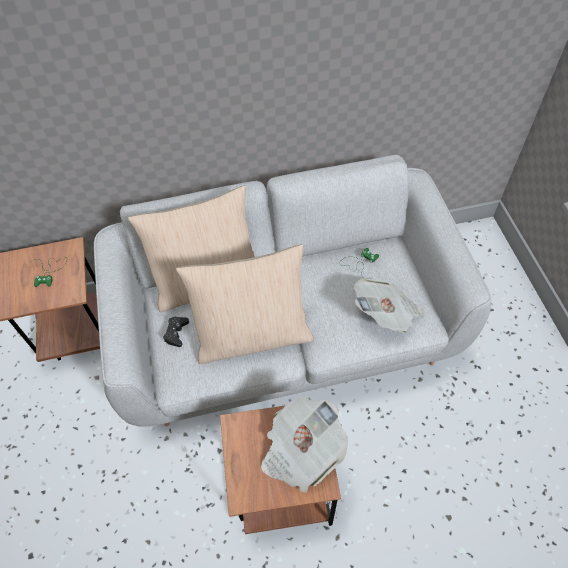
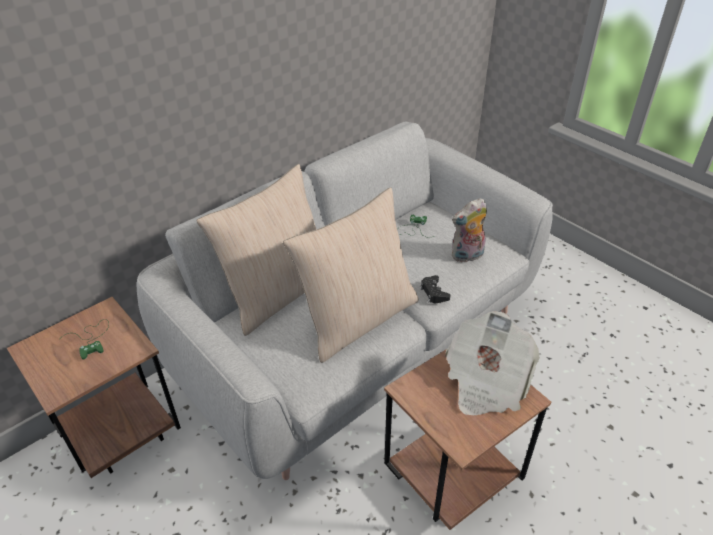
camera: 30 degrees left, 15 degrees down
(176, 333) = (277, 346): black game controller -> black game controller (434, 293)
(386, 314) = (467, 256): newspaper -> plush toy

